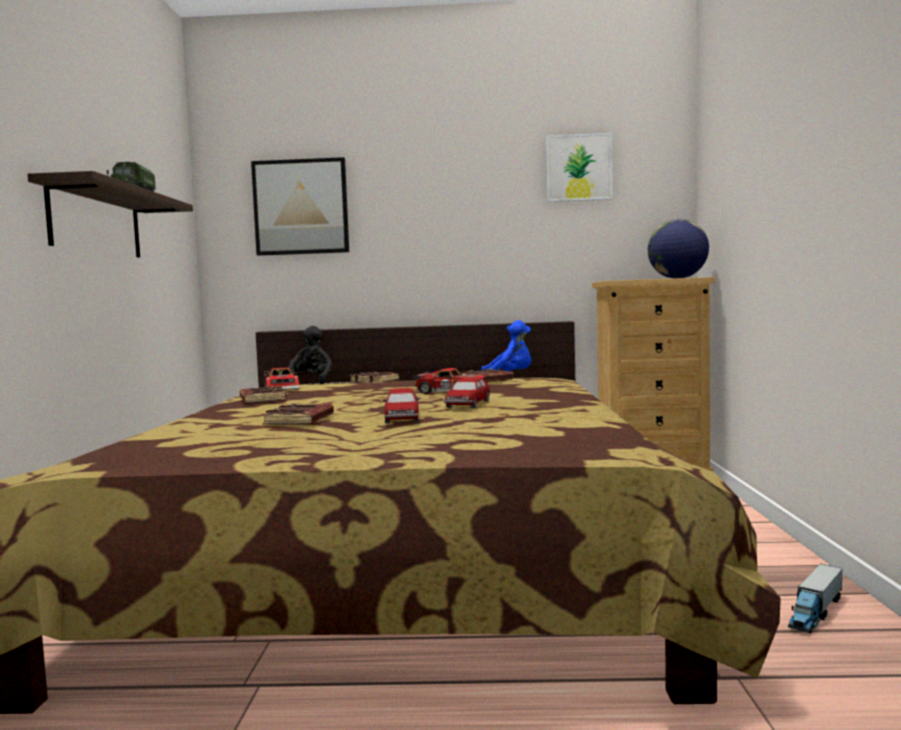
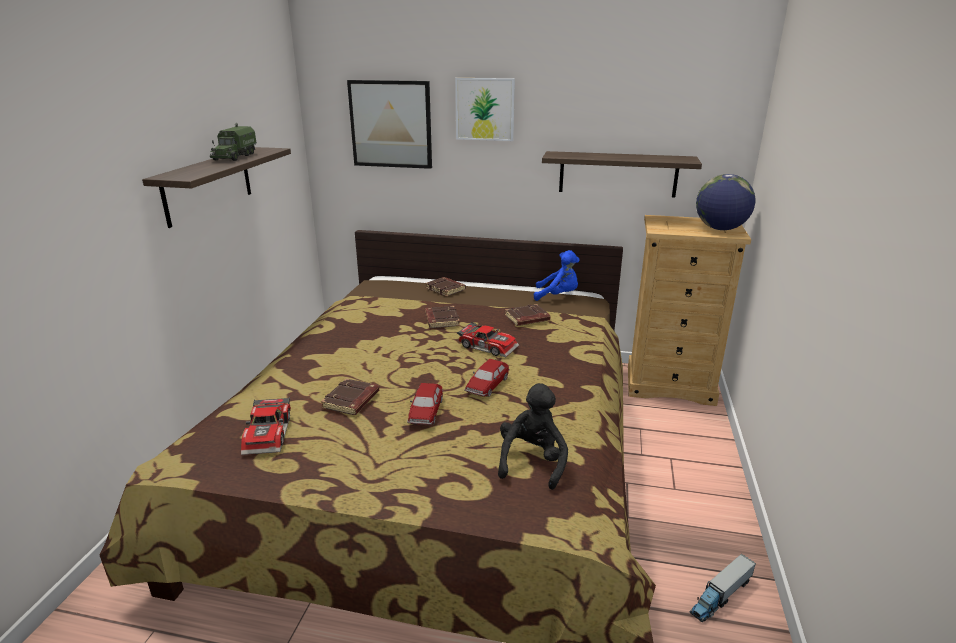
camera: 10 degrees right, 20 degrees up
(262, 400) = (341, 336): brown book -> brown book (441, 320)
(283, 388) = (366, 306): toy car -> toy car (270, 433)
(311, 382) = (397, 280): black plush toy -> black plush toy (532, 461)
(557, 243) = (618, 174): none -> shelf
(579, 168) = (647, 103): picture -> picture (485, 109)

